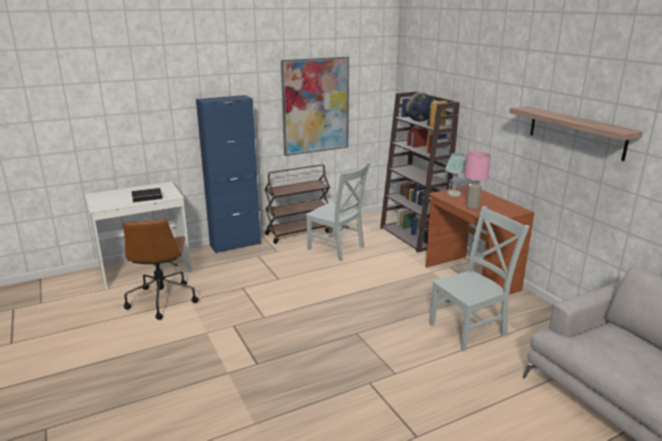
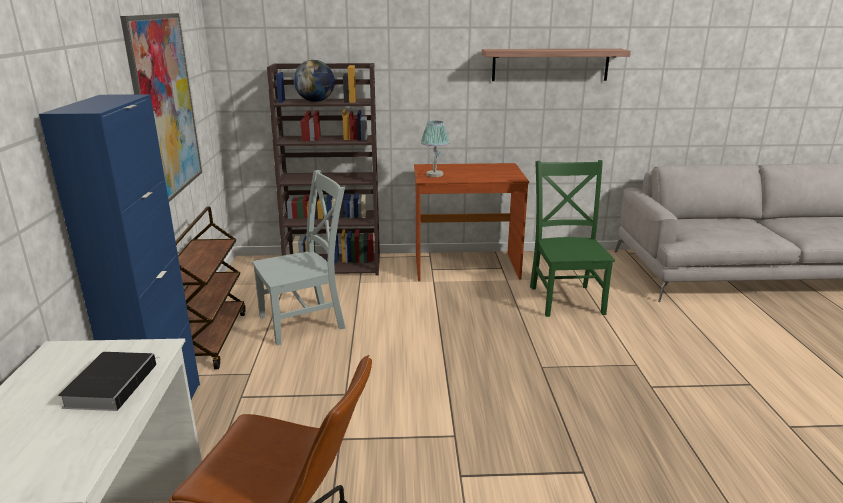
camera: 65 degrees left, 0 degrees up
(470, 329) = (566, 298): grey chair -> green chair
(472, 207) = (480, 176): pink table lamp -> none

